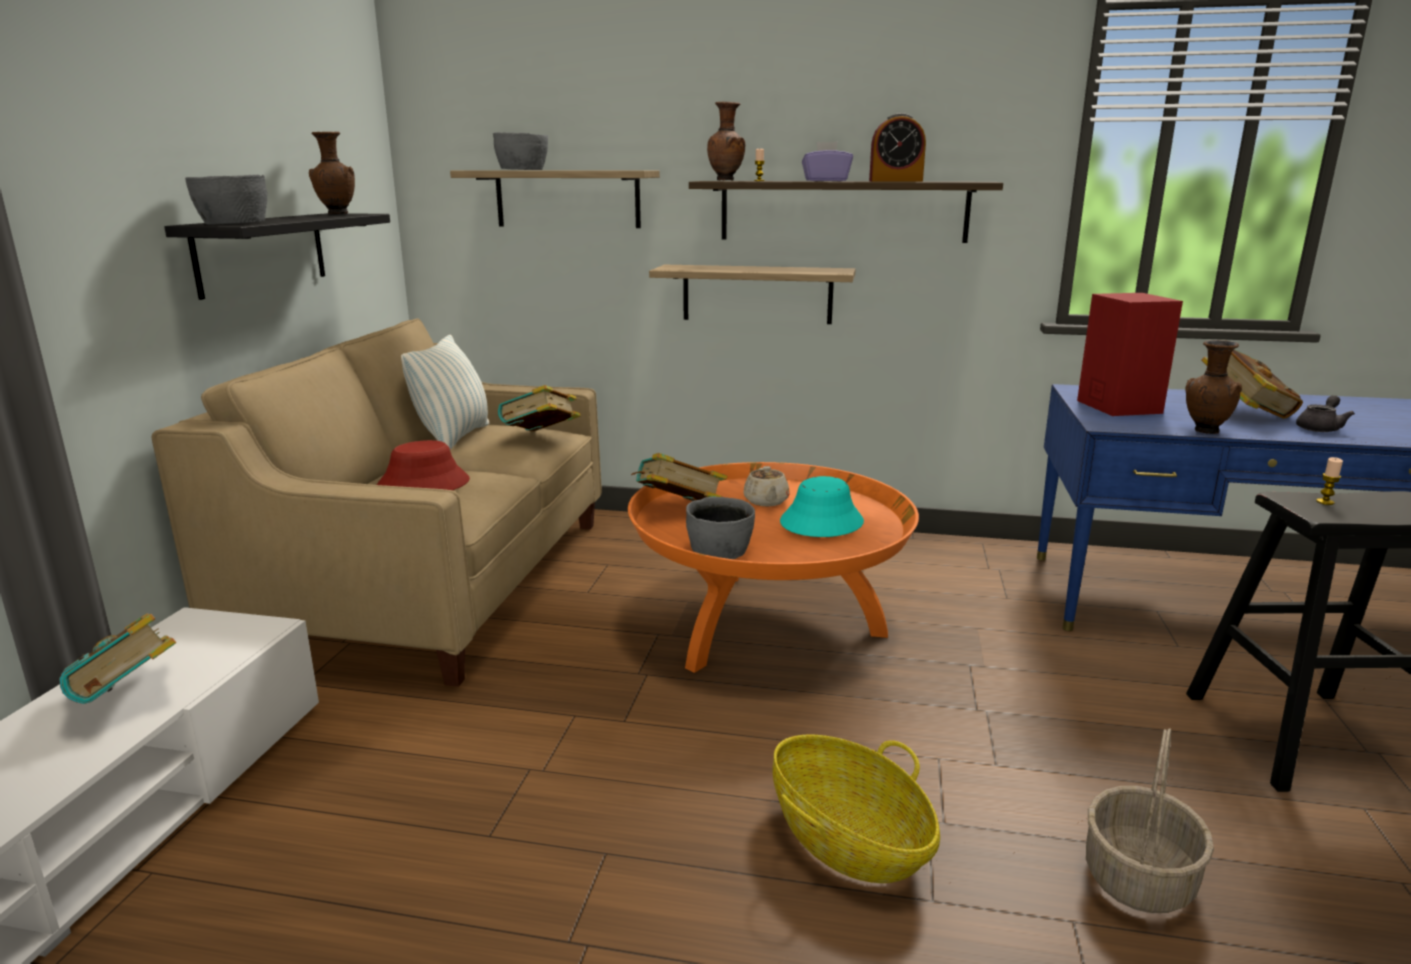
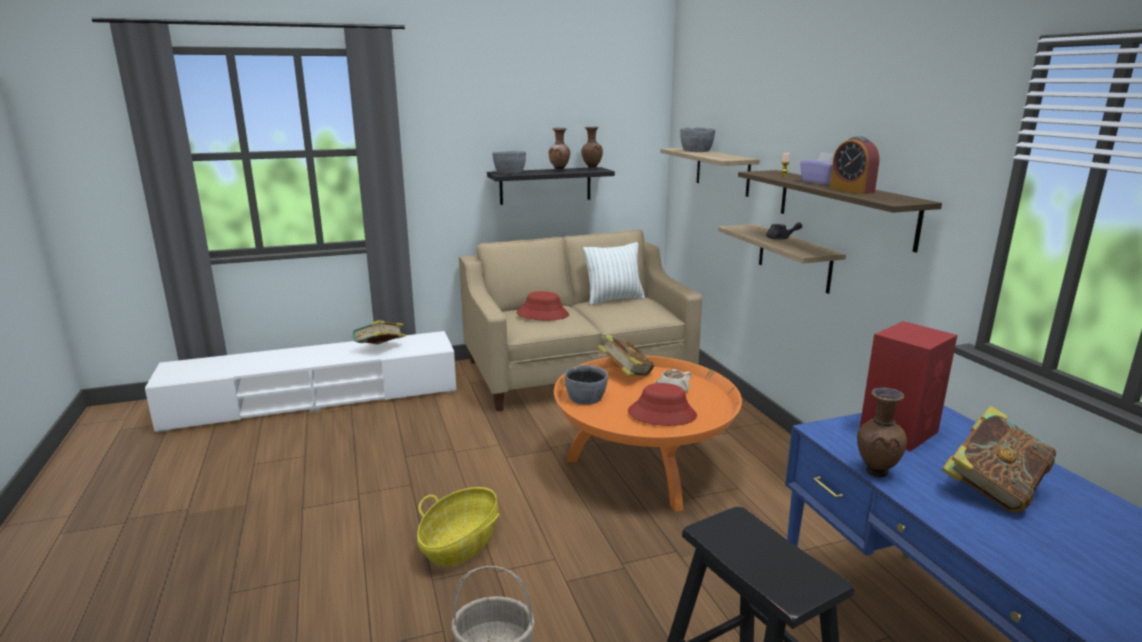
camera: 60 degrees right, 0 degrees up
(541, 438) = (640, 313): book -> none
(726, 180) = (773, 173): brown vase -> brown vase (559, 171)
(821, 522) = (662, 414): turquoise hat -> red hat
(1320, 428) = (1002, 532): grey teapot -> grey teapot (781, 239)
(1325, 502) = (749, 535): candle -> none

